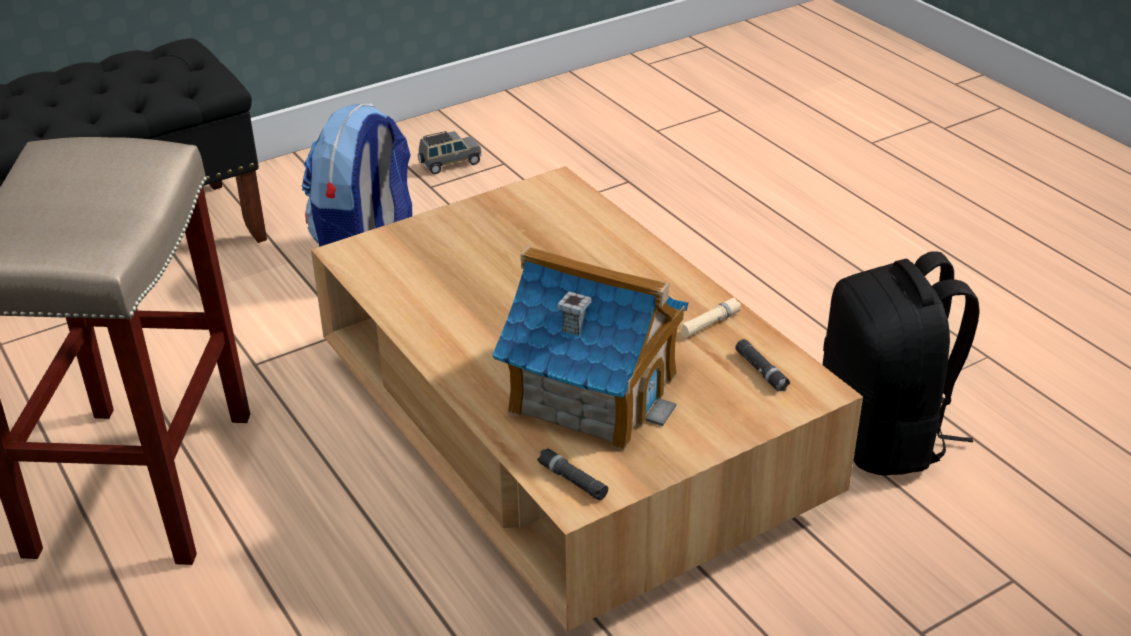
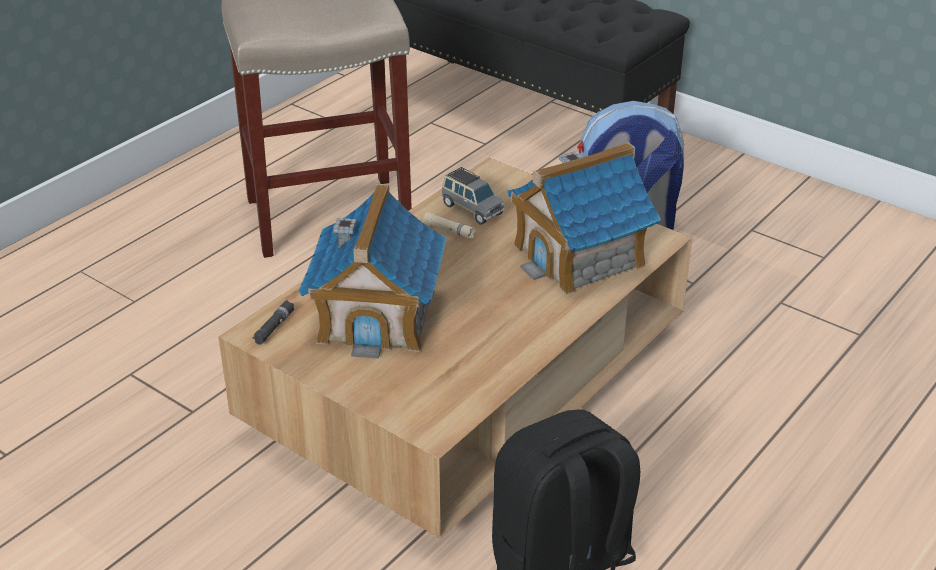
camera: 70 degrees right, 0 degrees up
(449, 164) = (795, 229): grey toy car -> grey toy car (471, 209)
(557, 235) = (579, 256): none -> toy house
(710, 323) = (498, 357): beige flashlight -> beige flashlight (449, 230)
(761, 371) = (445, 395): black flashlight -> none

